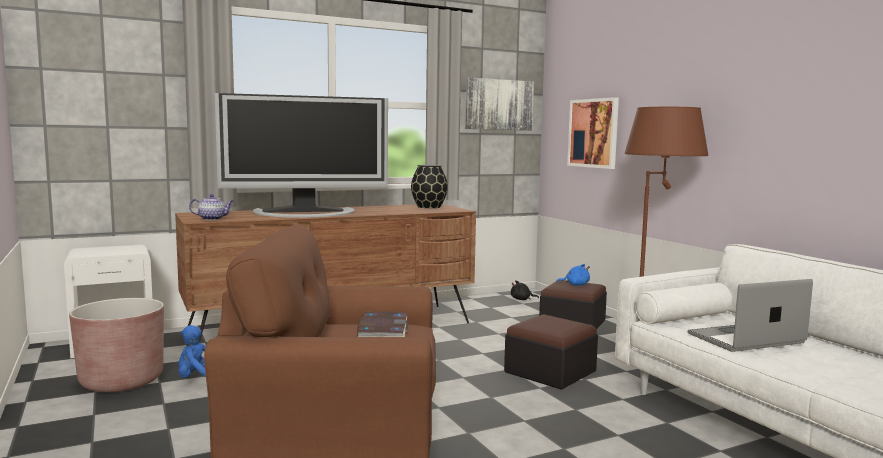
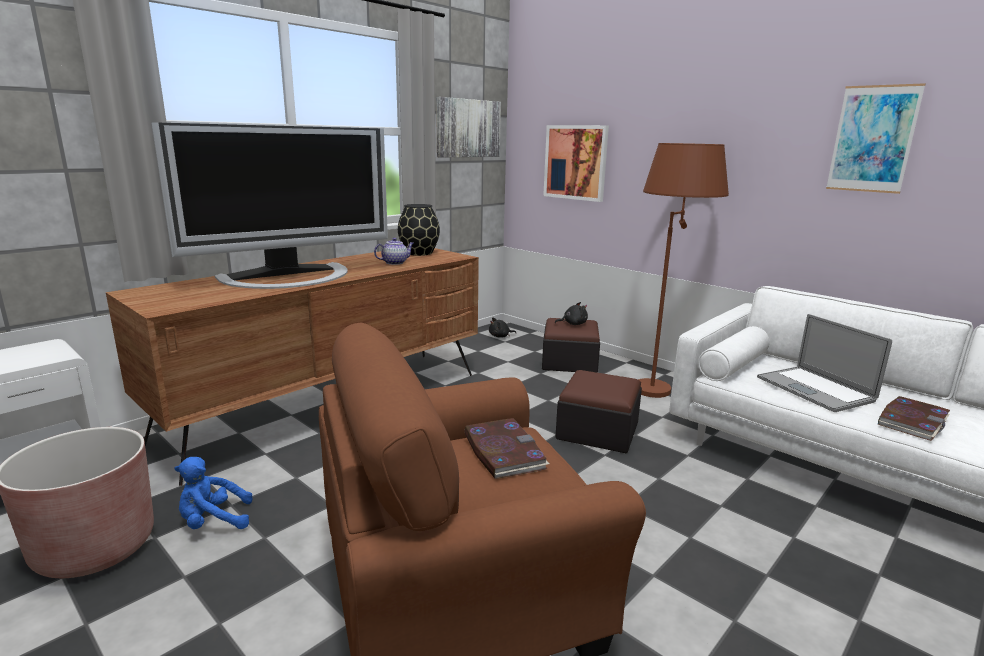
camera: 20 degrees left, 10 degrees up
(212, 219) = (178, 302): teapot -> teapot (395, 263)
(575, 285) = (573, 324): blue plush toy -> black plush toy
(746, 338) = (814, 389): laptop -> laptop turned 75 degrees counterclockwise
(820, 368) = (912, 421): none -> book
(835, 96) = (873, 139): none -> picture

